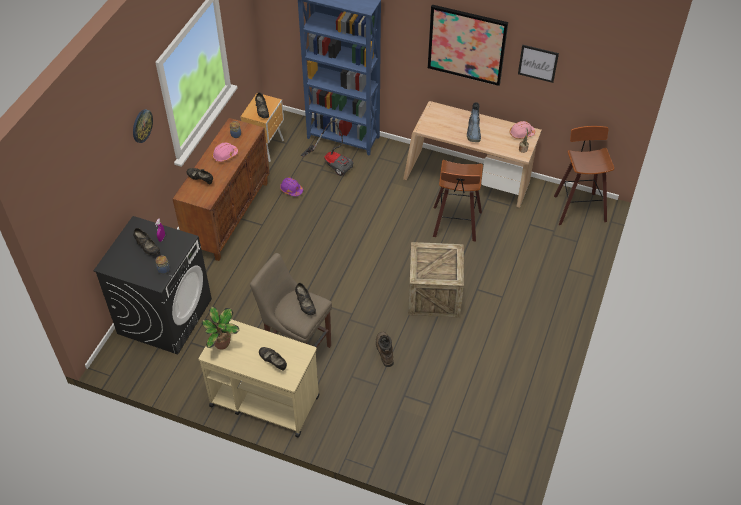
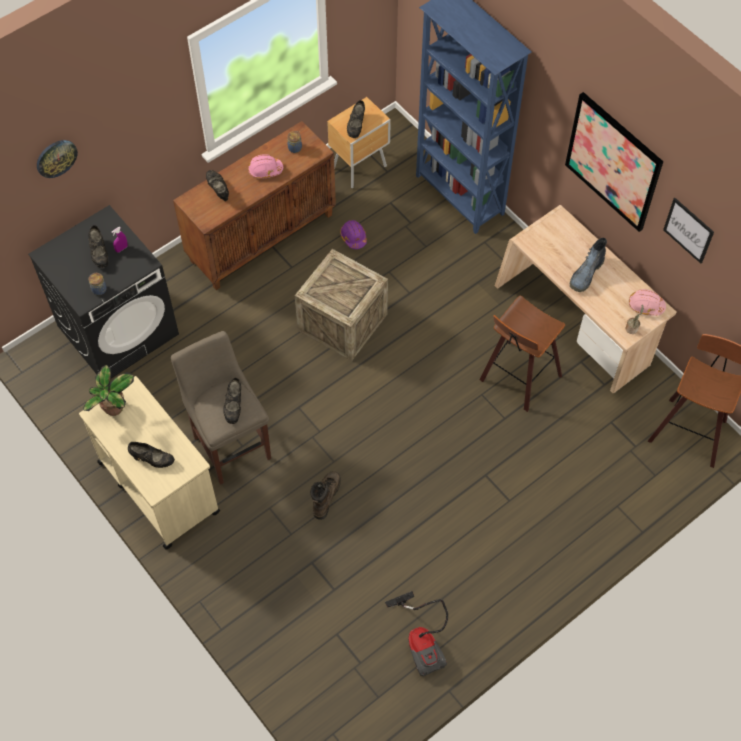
camera: 30 degrees right, 10 degrees up
(141, 125) = (146, 107): wall clock -> wall clock (56, 158)
(273, 362) = (152, 459): black shoe -> black shoe turned 120 degrees clockwise
(332, 162) = (425, 223): vacuum cleaner -> vacuum cleaner (422, 641)
(434, 295) = (429, 457): crate -> crate (342, 322)

